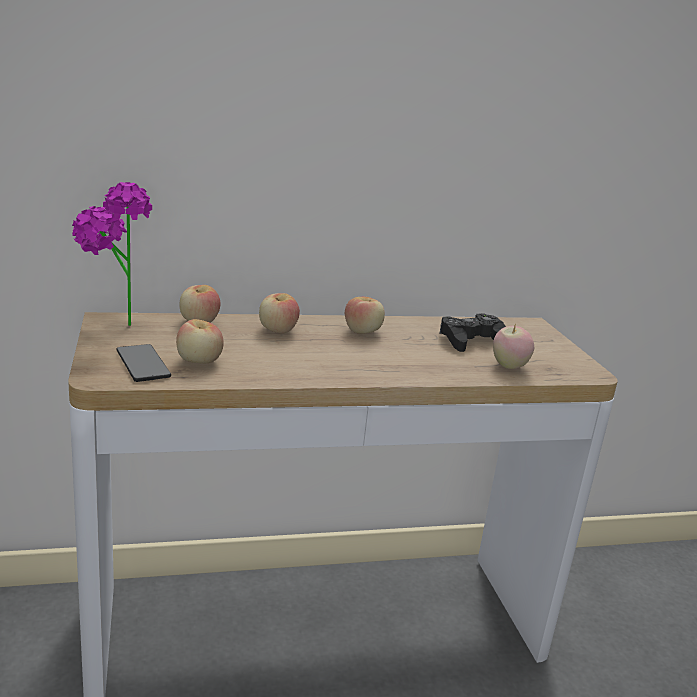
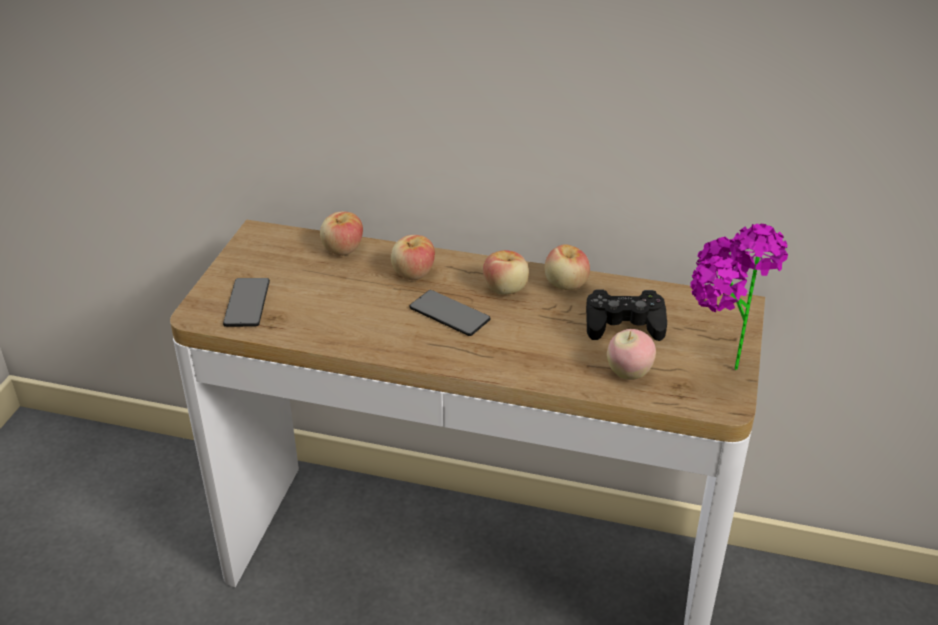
camera: 30 degrees right, 15 degrees up
(110, 325) = (255, 243): potted plant -> potted plant (714, 367)
(199, 361) = (300, 308): apple -> apple (566, 285)
(335, 350) = (449, 314): none -> phone

